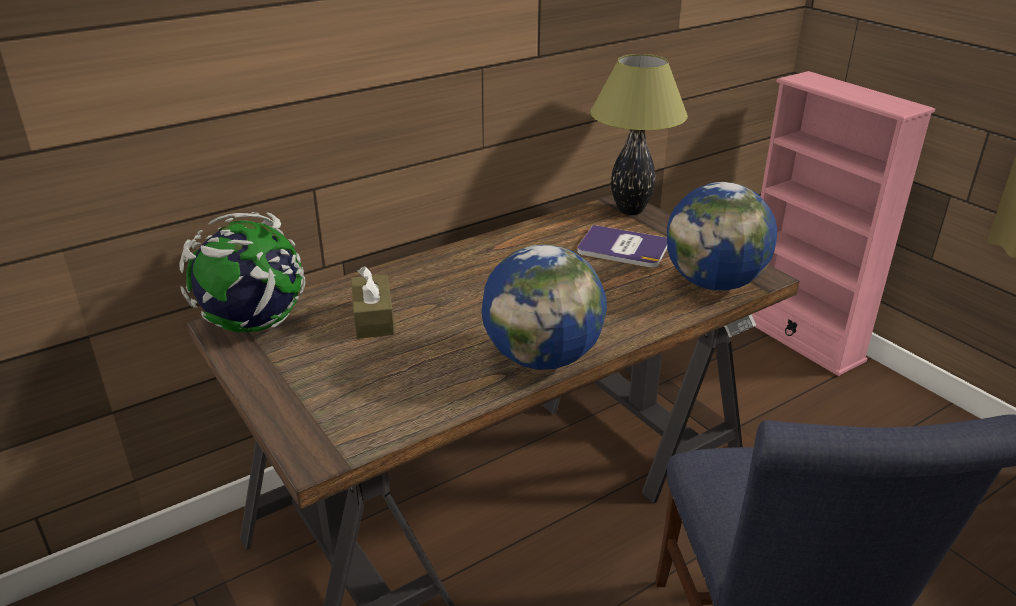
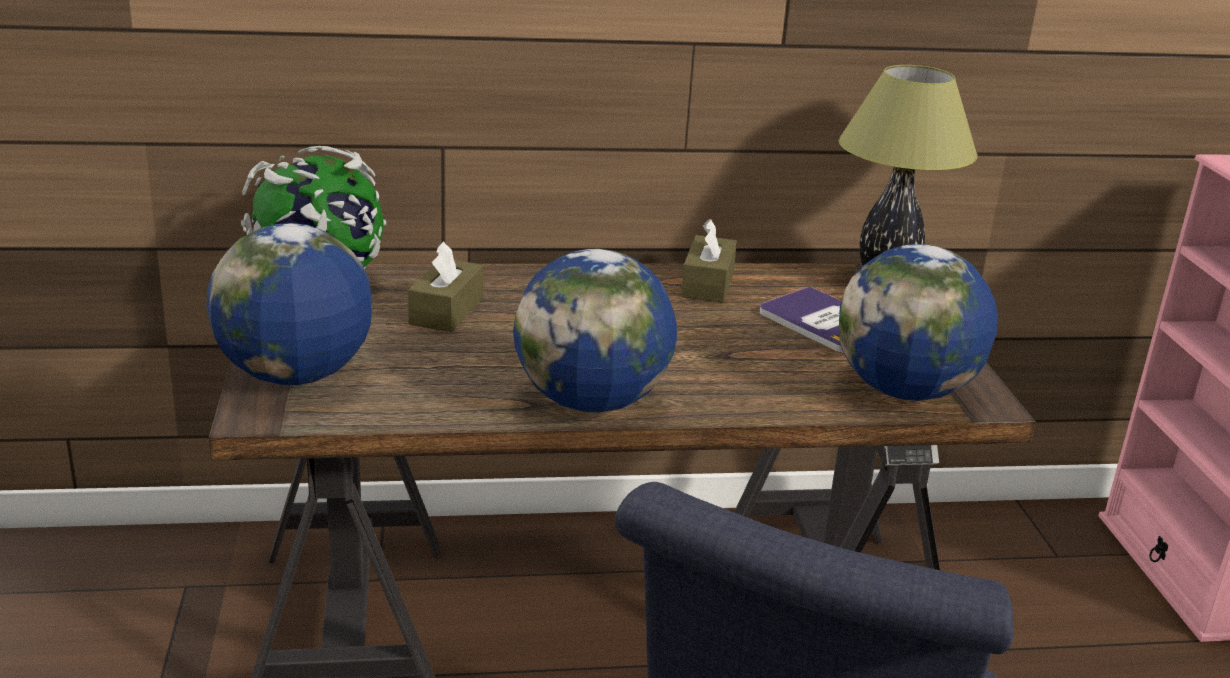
camera: 25 degrees right, 5 degrees down
(314, 412) = (295, 375): none -> globe
(526, 241) = (707, 284): none -> brown tissue box

